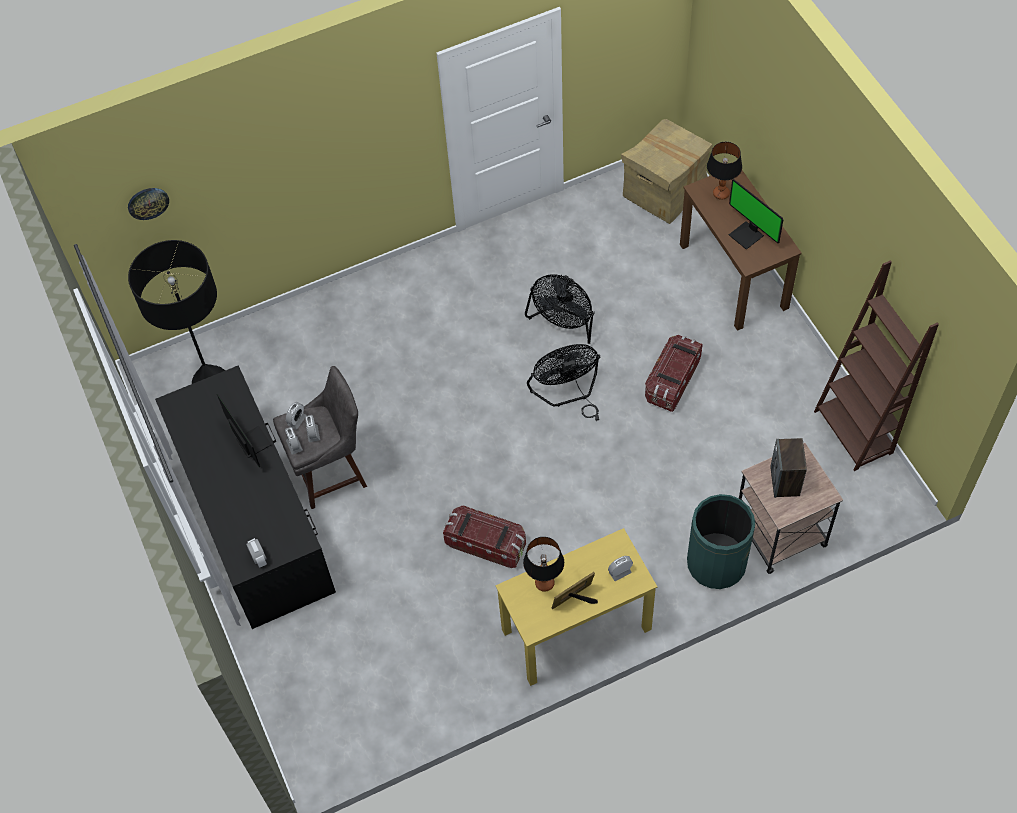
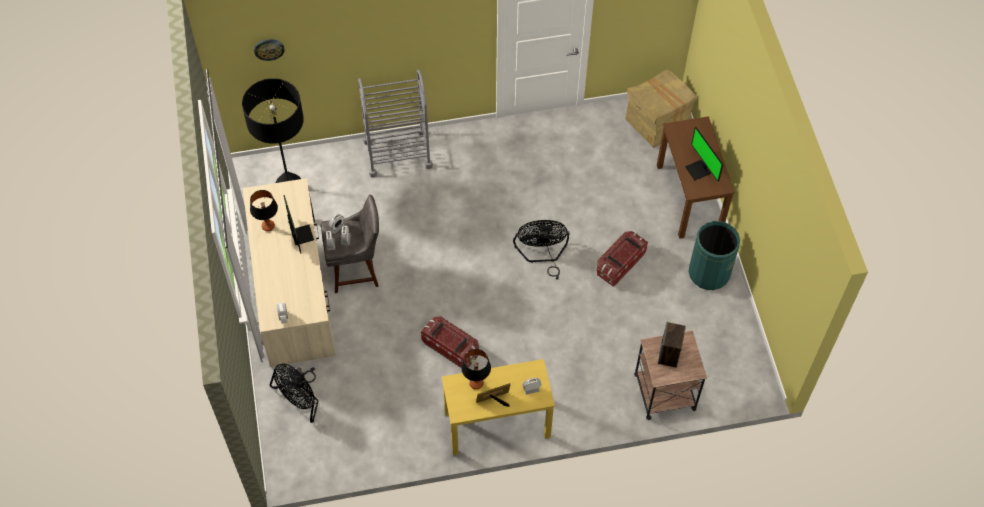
camera: 10 degrees right, 0 degrees up
(254, 519) = (293, 290): black desk -> beige desk
(342, 307) = (397, 153): none -> grey cart
(563, 319) = (554, 200): black fan -> black fan (300, 396)
(716, 563) = (611, 402): green trash can -> green trash can (709, 273)
(721, 193) = (689, 135): table lamp -> table lamp (268, 226)
(853, 432) = (741, 333): brown bookcase -> none

